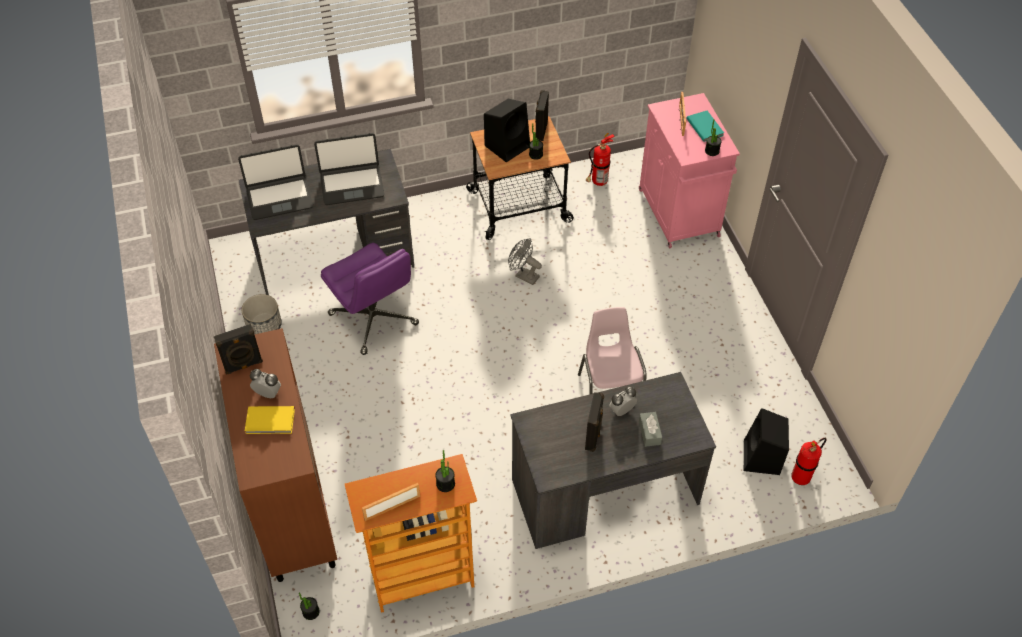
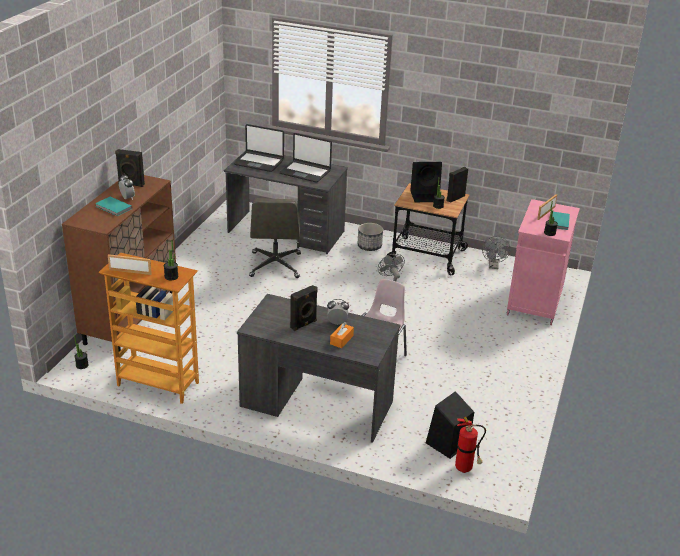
camera: 35 degrees right, 20 degrees down
(264, 325) = (212, 242): planter -> planter (369, 246)
(270, 422) = (113, 208): yellow book -> turquoise book
(374, 319) = (275, 265): purple office chair -> grey office chair
(597, 182) = (493, 266): fire extinguisher -> grey fan
(649, 432) = (341, 340): grey tissue box -> orange tissue box

